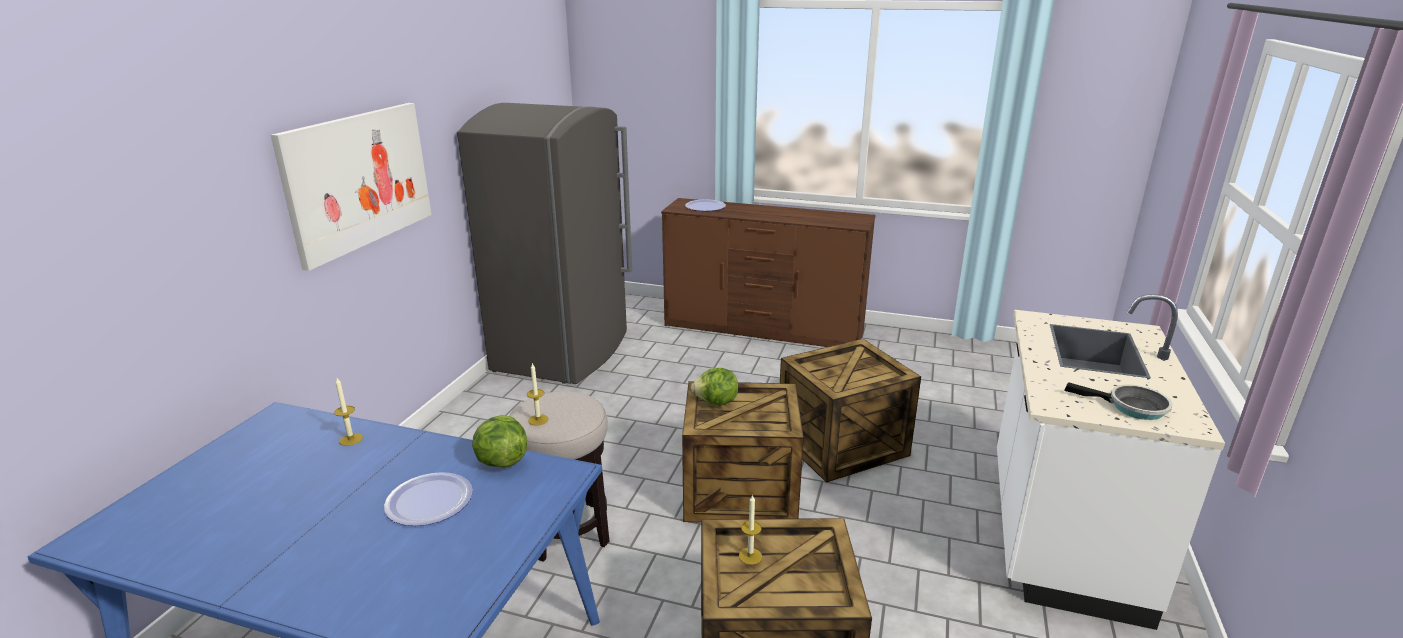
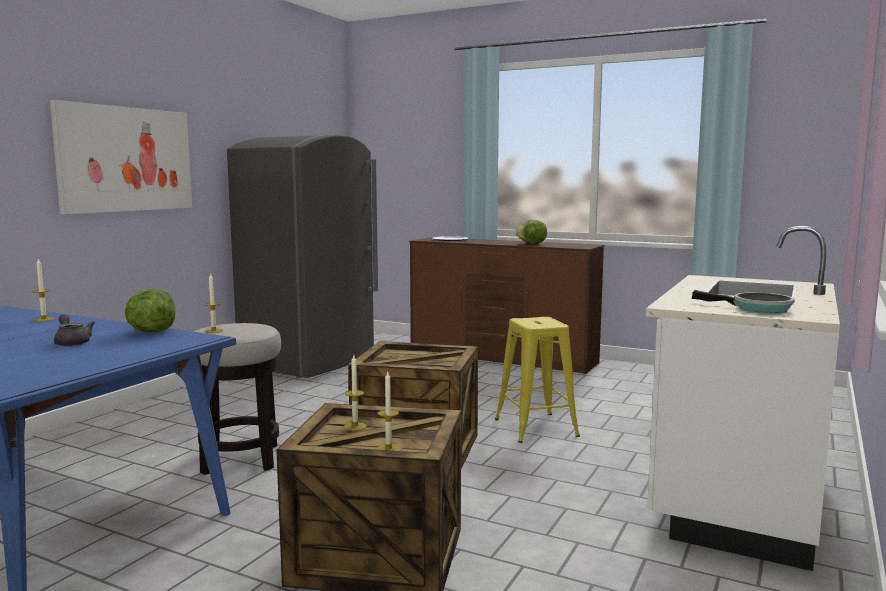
camera: 10 degrees right, 15 degrees down
(429, 501) = (72, 342): plate -> grey teapot
(716, 403) = (396, 354): lettuce -> lettuce (532, 244)
(805, 596) = (388, 449): none -> candle
(842, 446) = (535, 427): crate -> yellow stool

